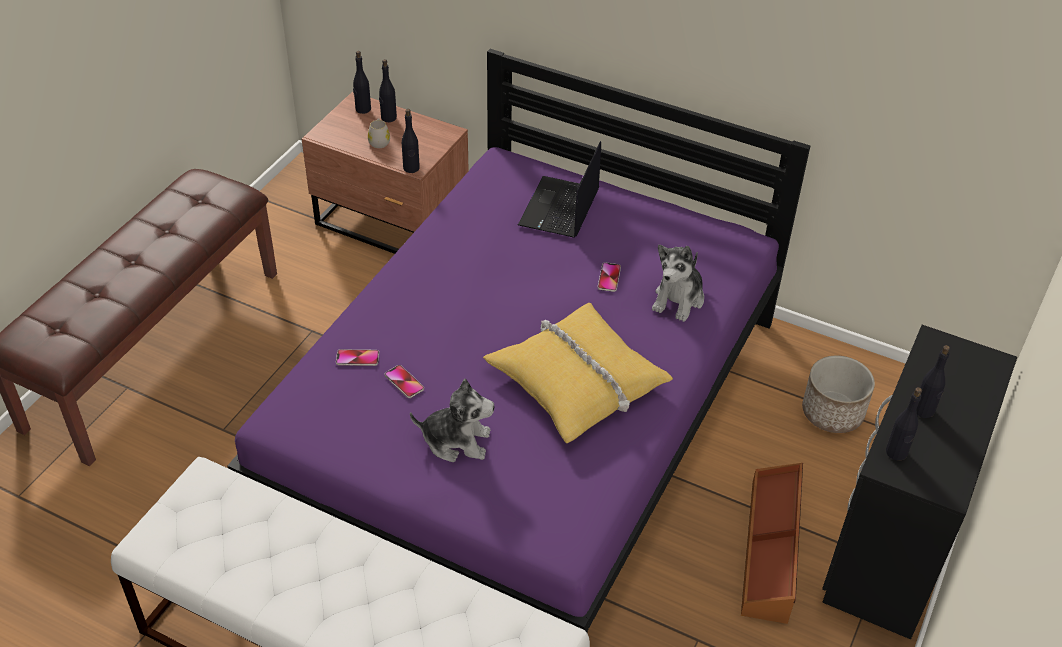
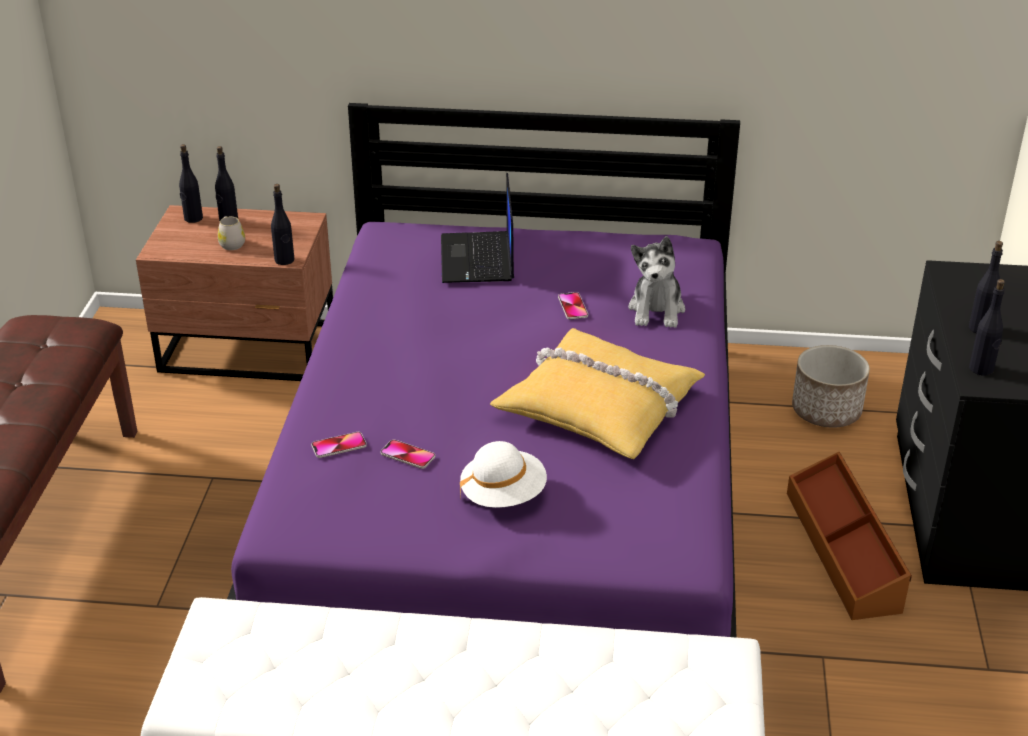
camera: 20 degrees left, 10 degrees down
(456, 441) = (503, 495): plush toy -> white hat

